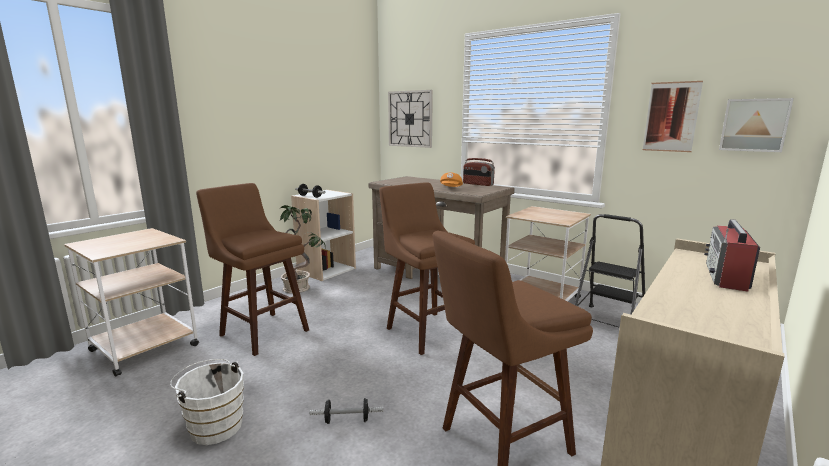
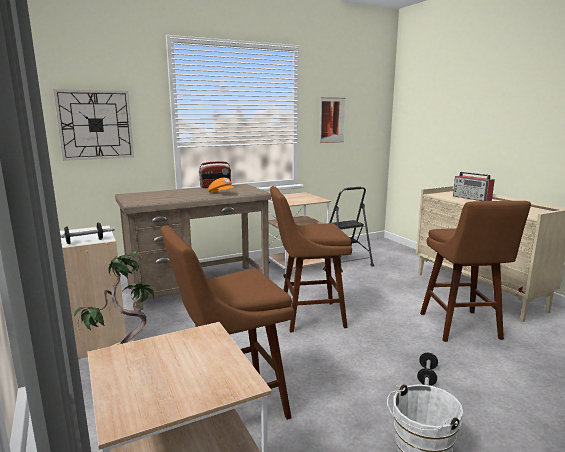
camera: 65 degrees left, 0 degrees up
(754, 125) = (367, 124): picture -> none

